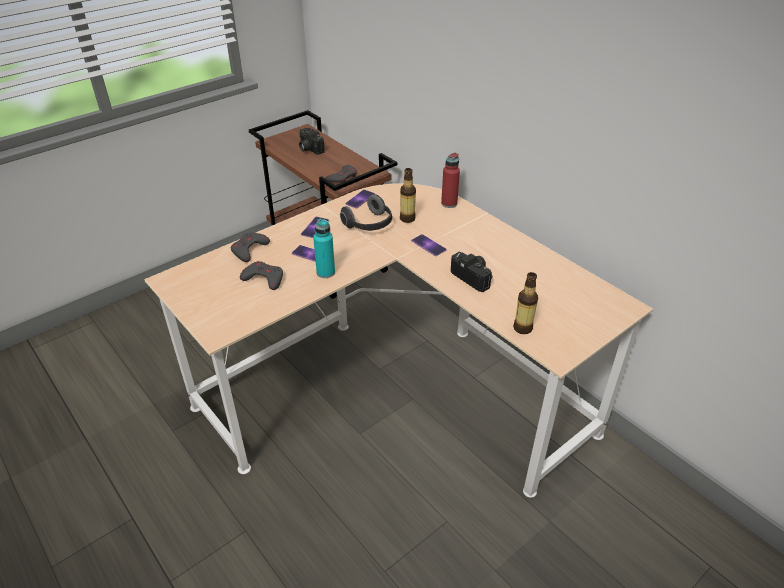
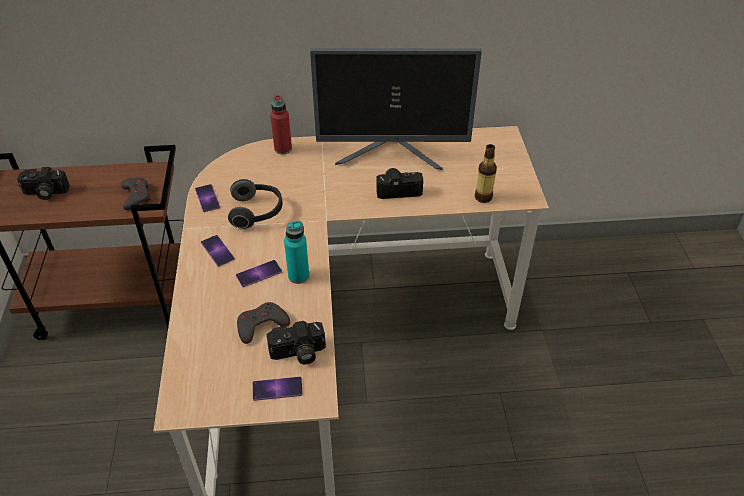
camera: 55 degrees left, 5 degrees up
(249, 250) = (199, 316): grey game controller -> none
(252, 307) = (298, 353): none -> camera
(407, 219) = (275, 184): bottle -> none
(428, 245) = (329, 192): phone -> phone (277, 388)
(512, 255) = (392, 154): none -> monitor

